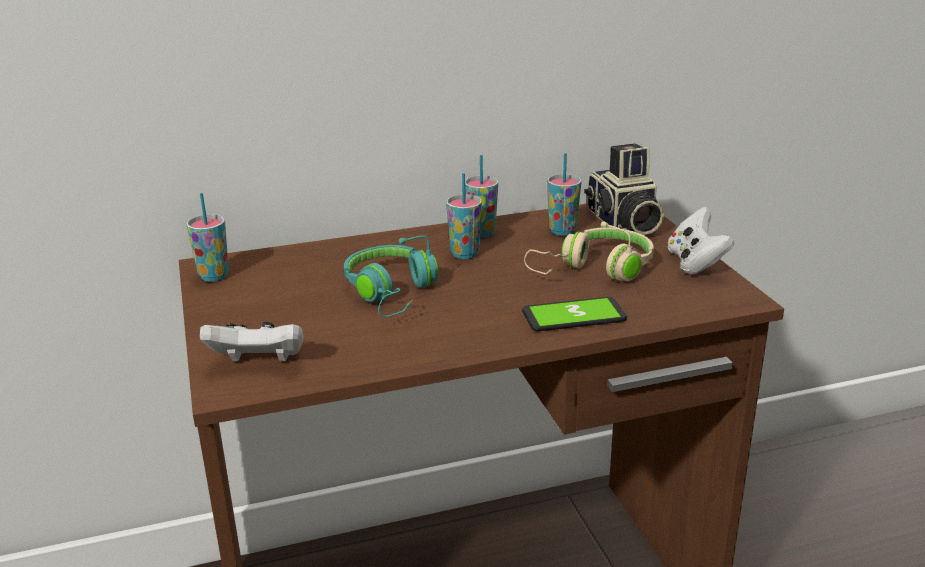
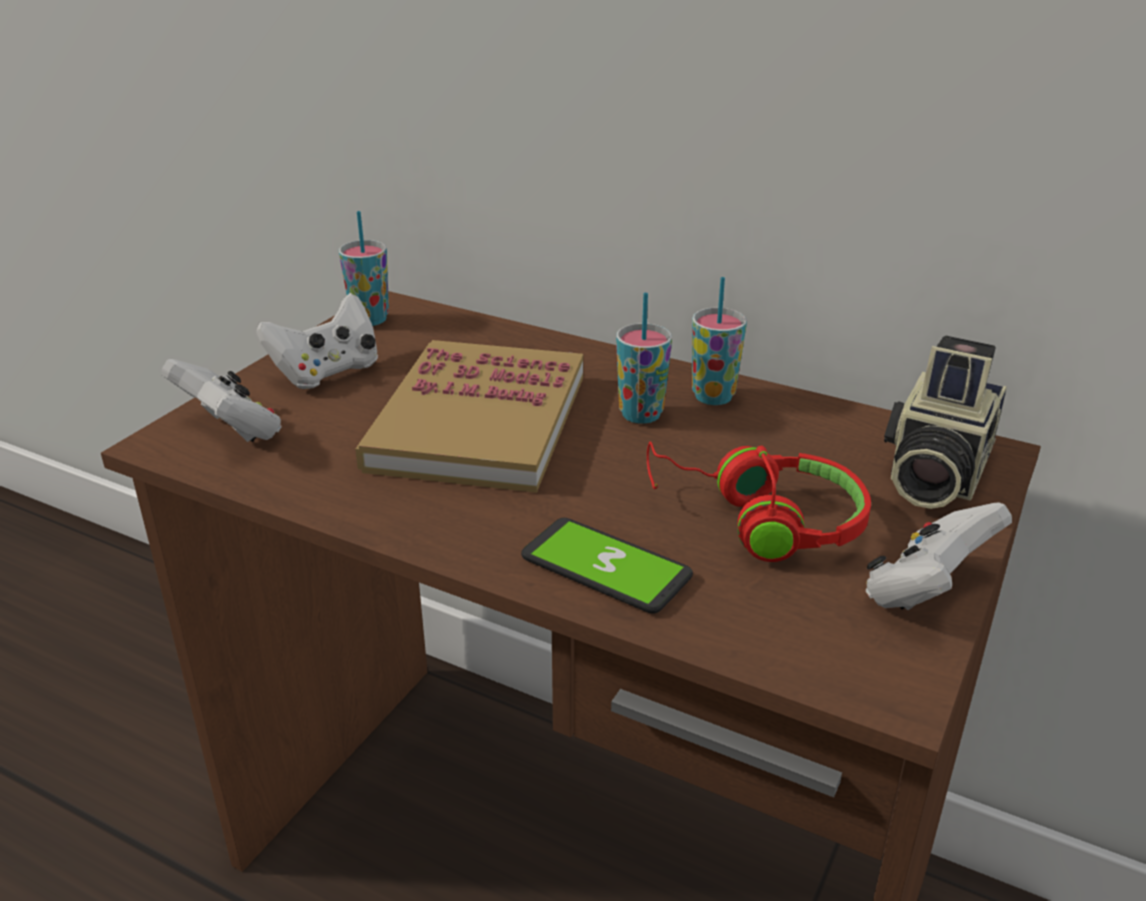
camera: 45 degrees right, 5 degrees up
(250, 311) = (327, 372): none -> white game controller
(392, 293) = (478, 422): turquoise headphones -> book
(562, 231) = (820, 444): cup -> none
(595, 270) = (758, 520): beige headphones -> red headphones

